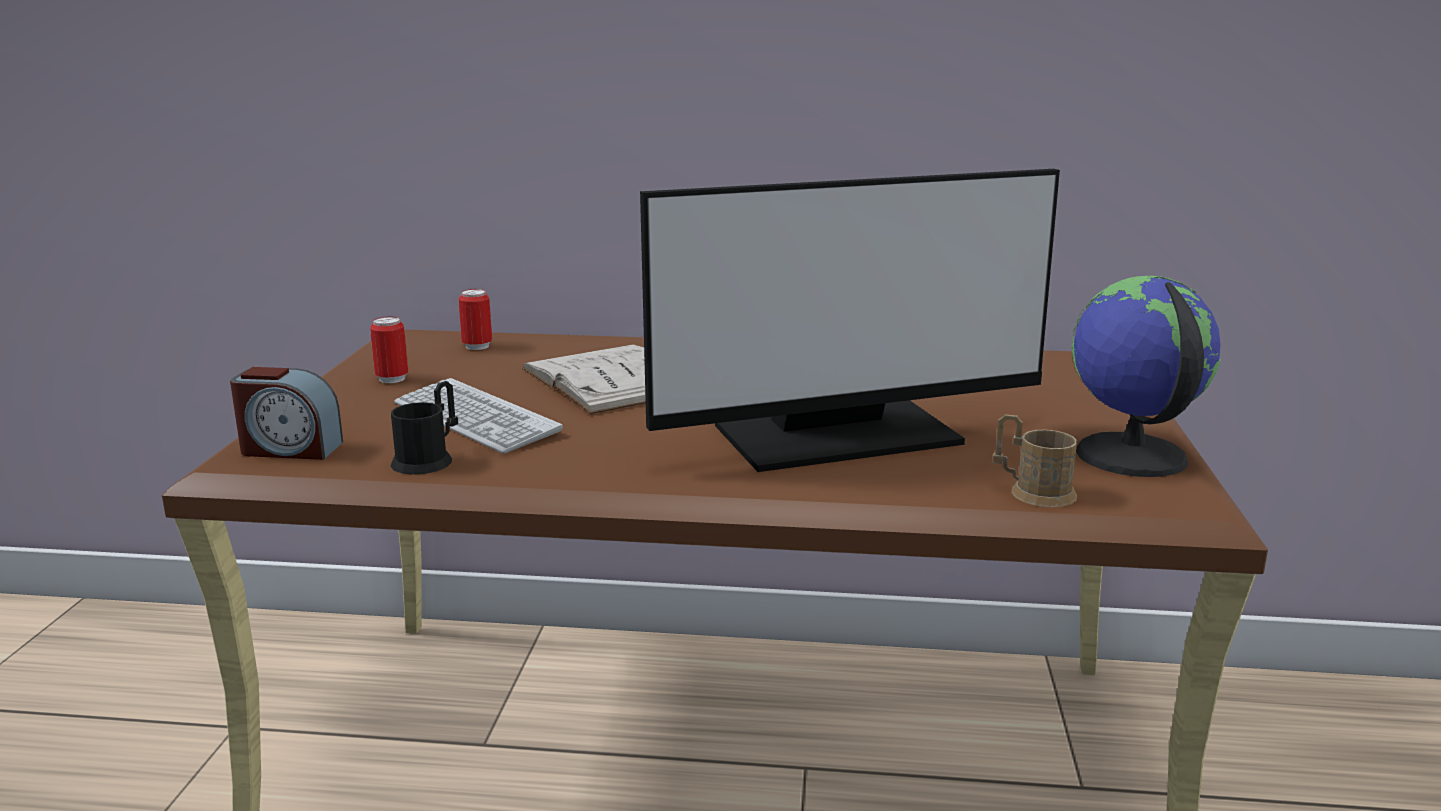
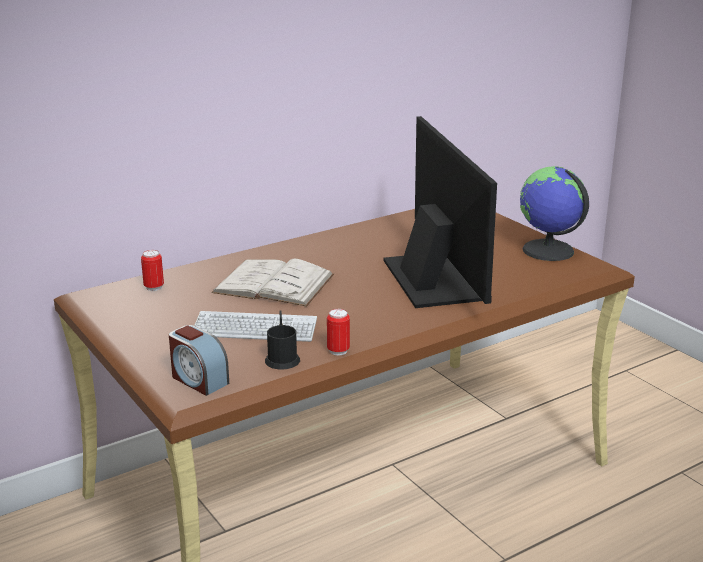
camera: 40 degrees left, 5 degrees up
(290, 449) = (198, 380): alarm clock -> alarm clock turned 75 degrees clockwise
(392, 379) = (154, 323): can -> can (338, 351)
(839, 436) = (433, 279): monitor -> monitor turned 45 degrees counterclockwise
(1033, 492) = (544, 279): brown mug -> none

